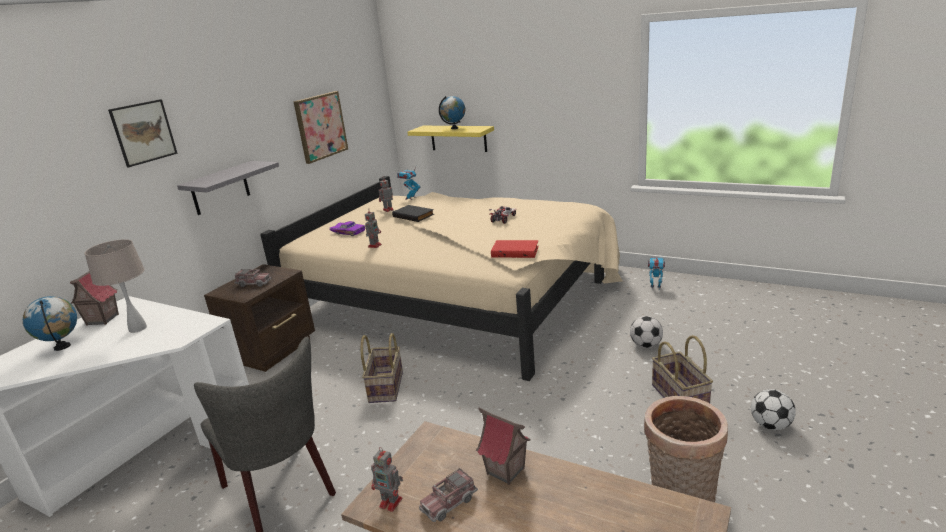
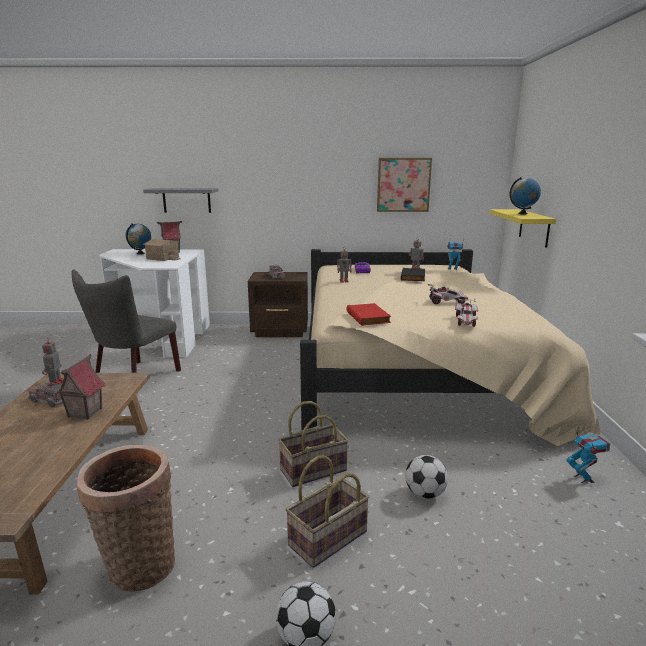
camera: 60 degrees right, 5 degrees down
(138, 328) = (162, 258): beige table lamp -> toy house
(143, 132) = (243, 154): picture -> none
(220, 188) = (289, 206): grey shelf -> grey shelf (186, 200)
(385, 387) = (258, 377): basket -> basket (313, 469)
(557, 223) = (466, 321): none -> toy car

